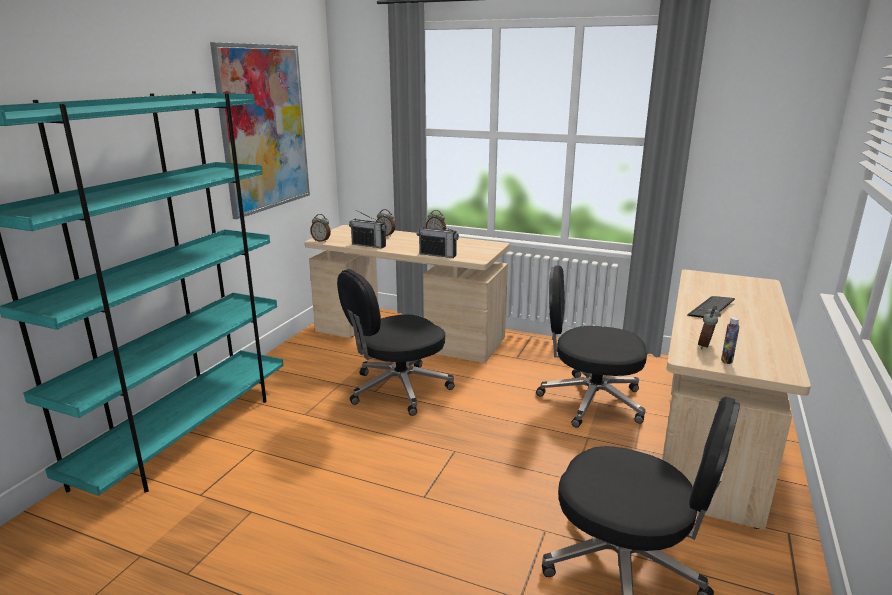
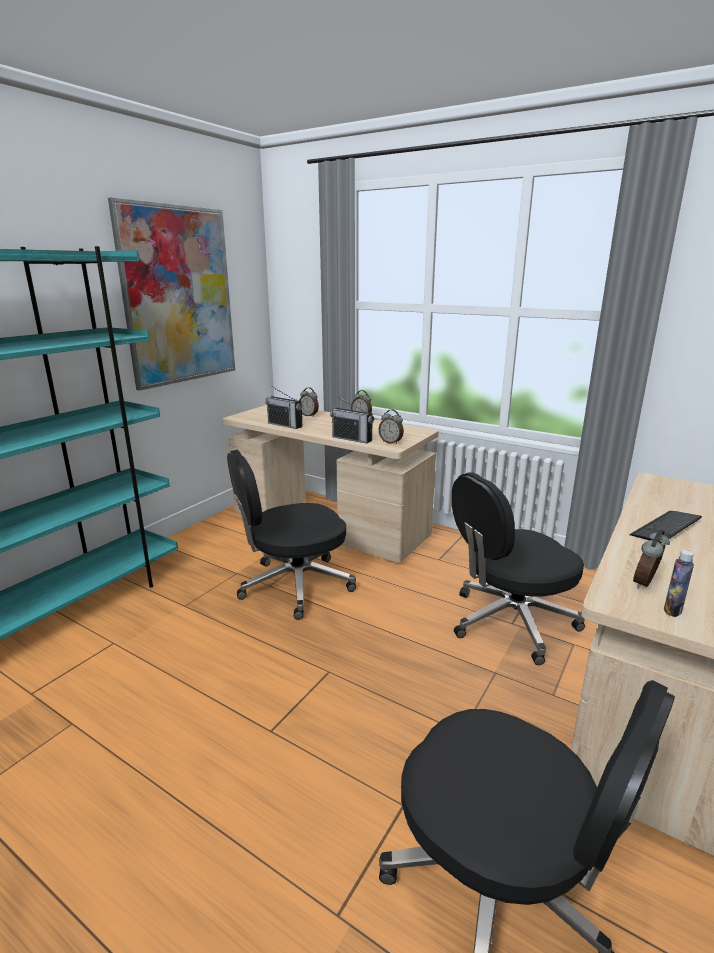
camera: 10 degrees right, 0 degrees up
(321, 241) = (240, 418): alarm clock -> alarm clock (391, 442)
(589, 400) = (510, 622): black office chair -> black office chair turned 45 degrees counterclockwise

